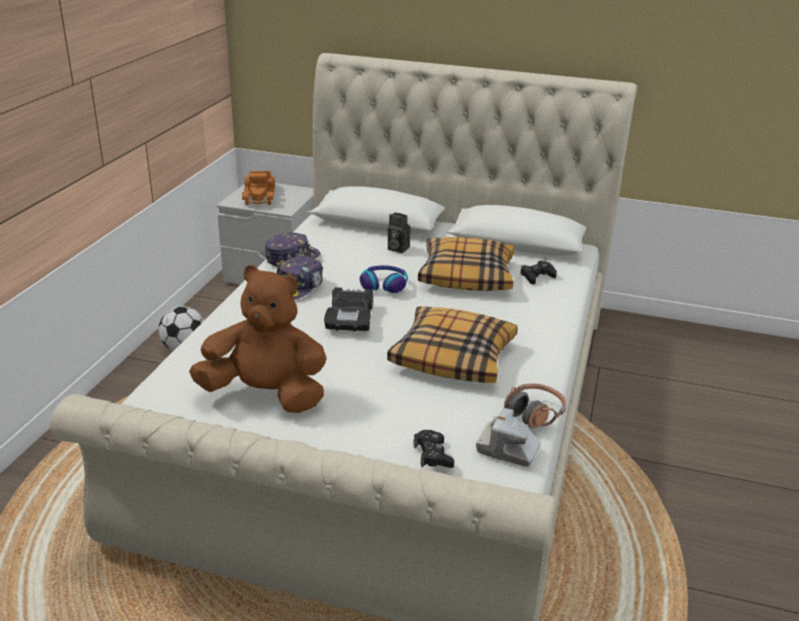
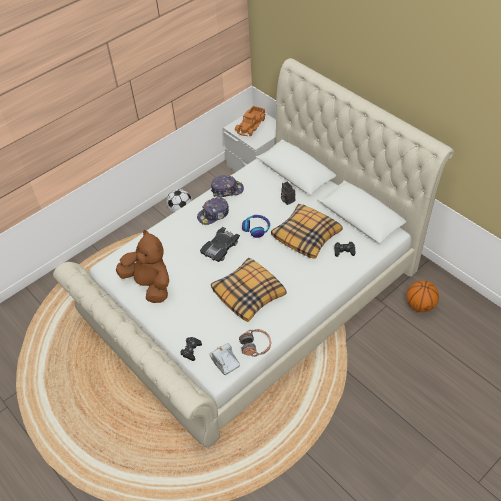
camera: 35 degrees right, 20 degrees up
(640, 354) = (420, 305): none -> basketball

